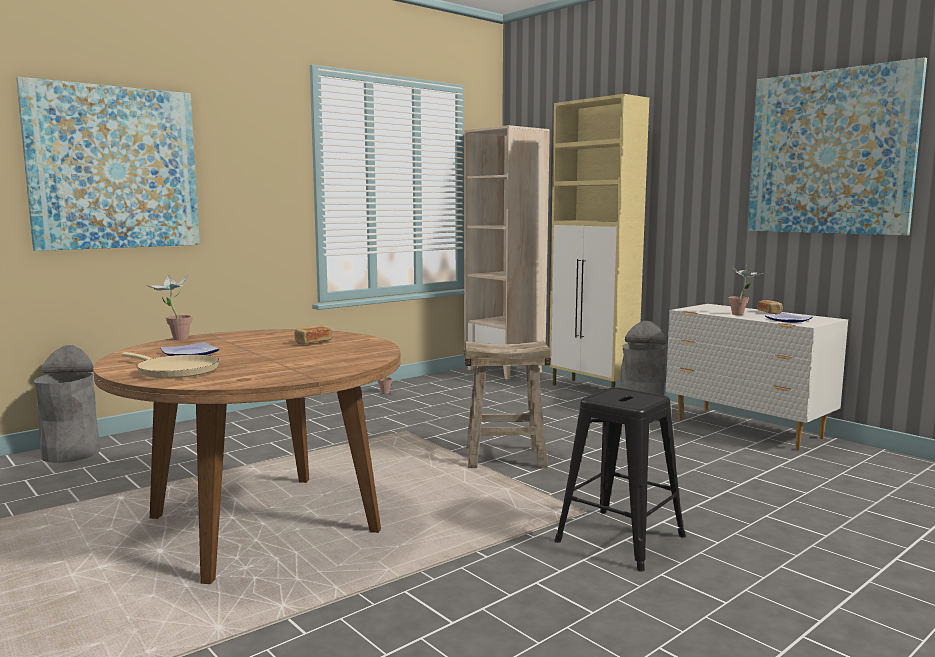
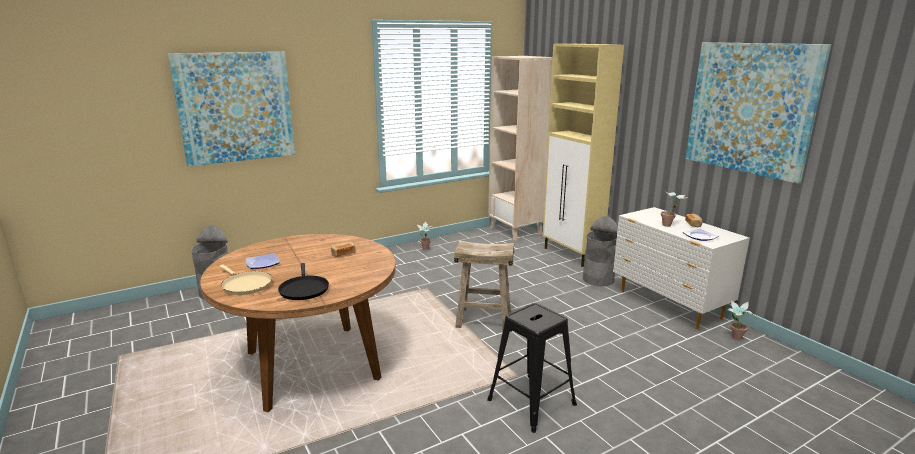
camera: 10 degrees right, 10 degrees up
(174, 339) = (261, 243): potted plant -> potted plant (734, 338)
(274, 370) = (303, 289): none -> black frying pan

